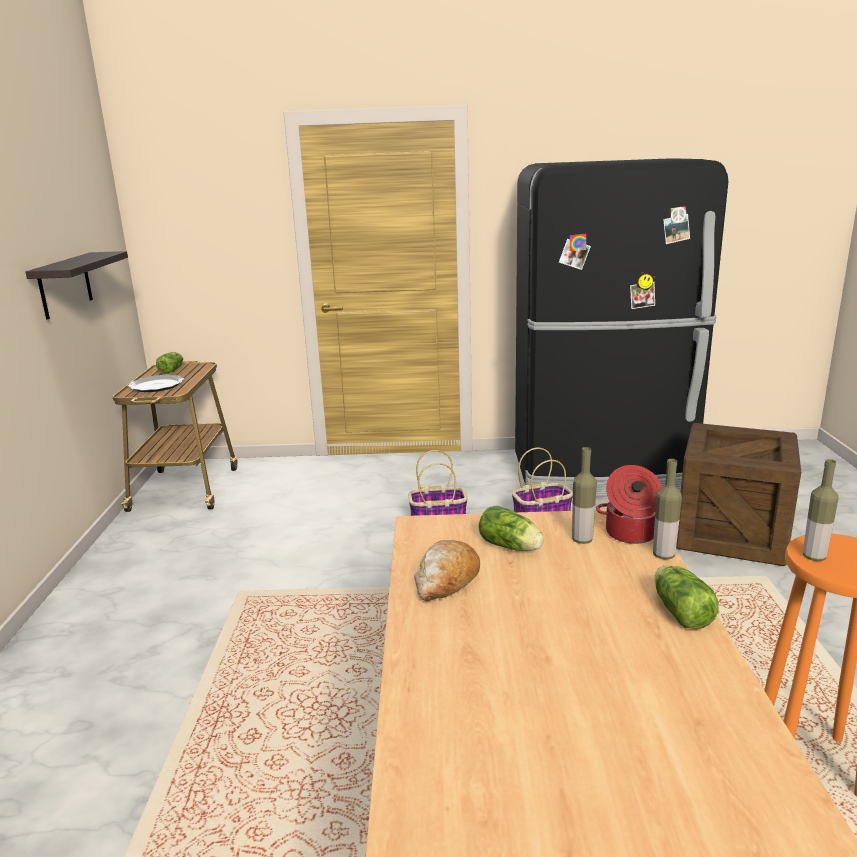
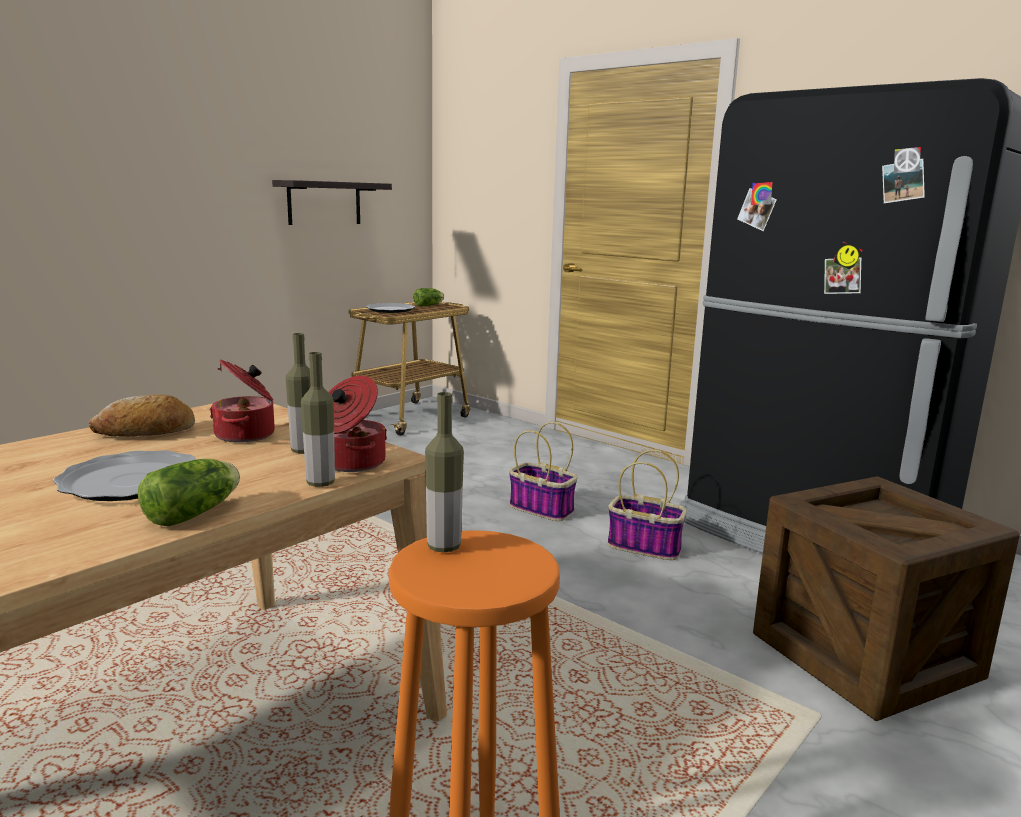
camera: 40 degrees right, 5 degrees down
(512, 547) = (247, 435): lettuce -> cooking pot
(576, 616) = (131, 481): none -> plate

